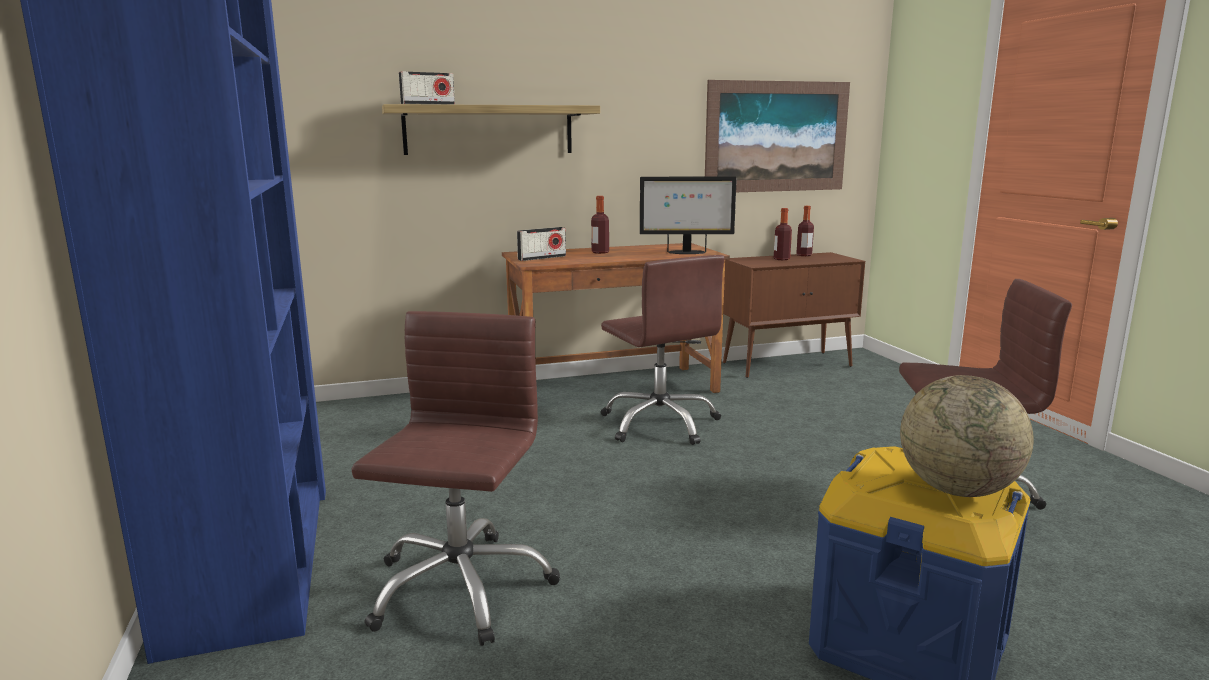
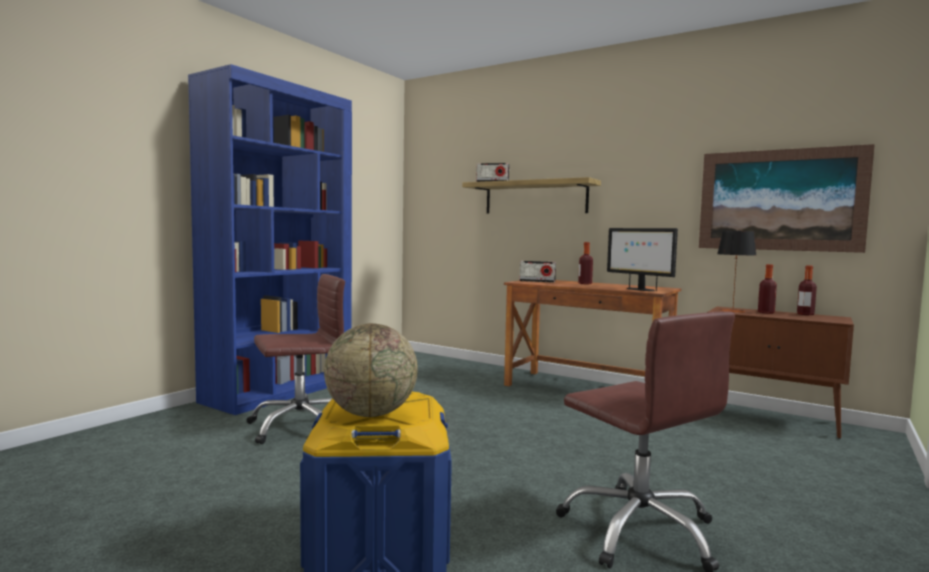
camera: 50 degrees right, 10 degrees down
(660, 423) = (562, 413): brown office chair -> none
(760, 262) = (732, 311): none -> table lamp

